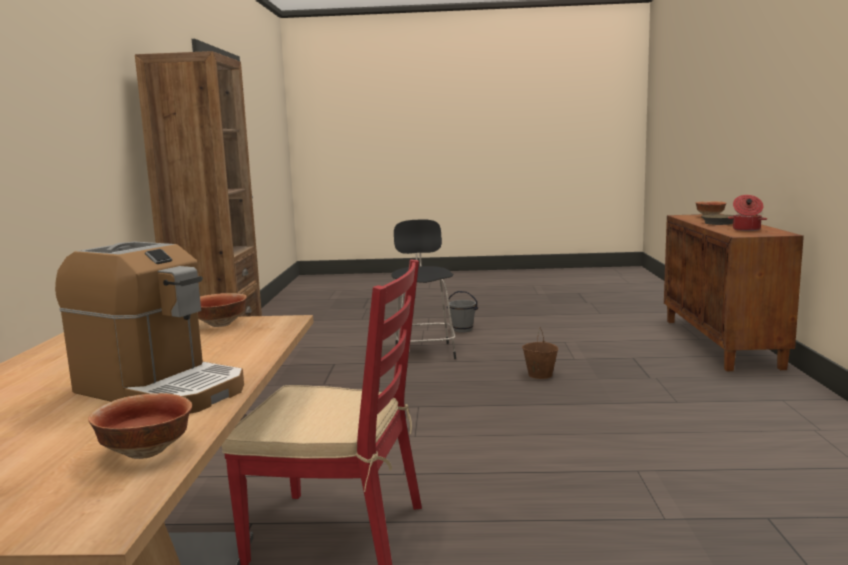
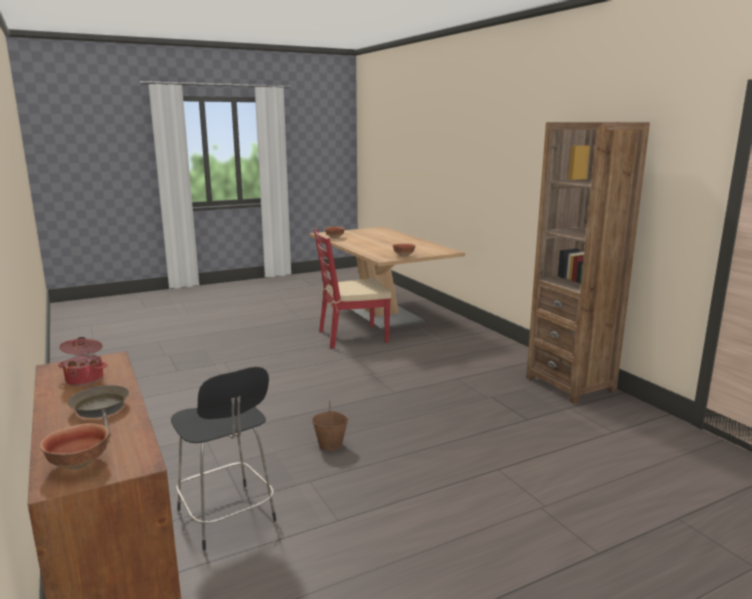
camera: 150 degrees right, 5 degrees up
(160, 389) = (363, 243): coffee machine -> none
(424, 351) = (476, 456): black stool -> black stool (227, 517)
(463, 330) = (497, 521): grey bucket -> none

